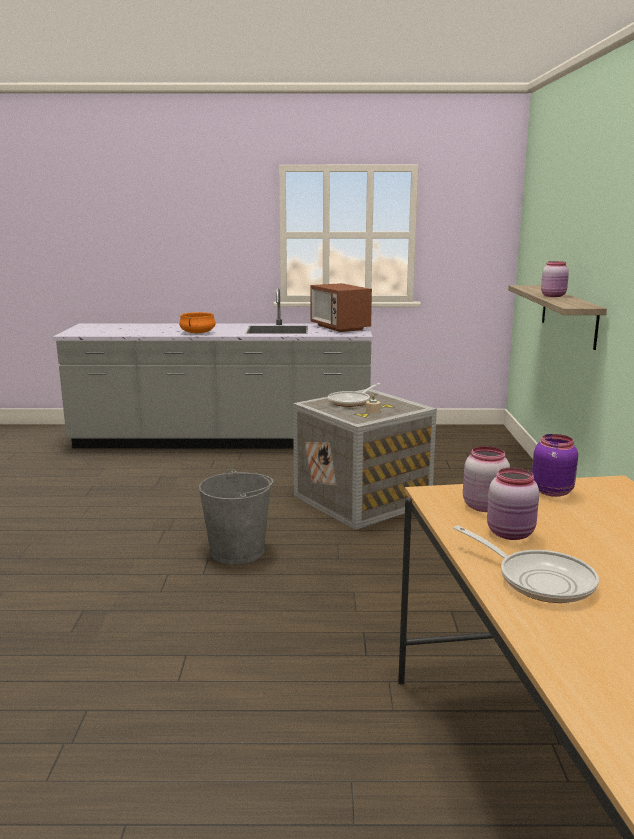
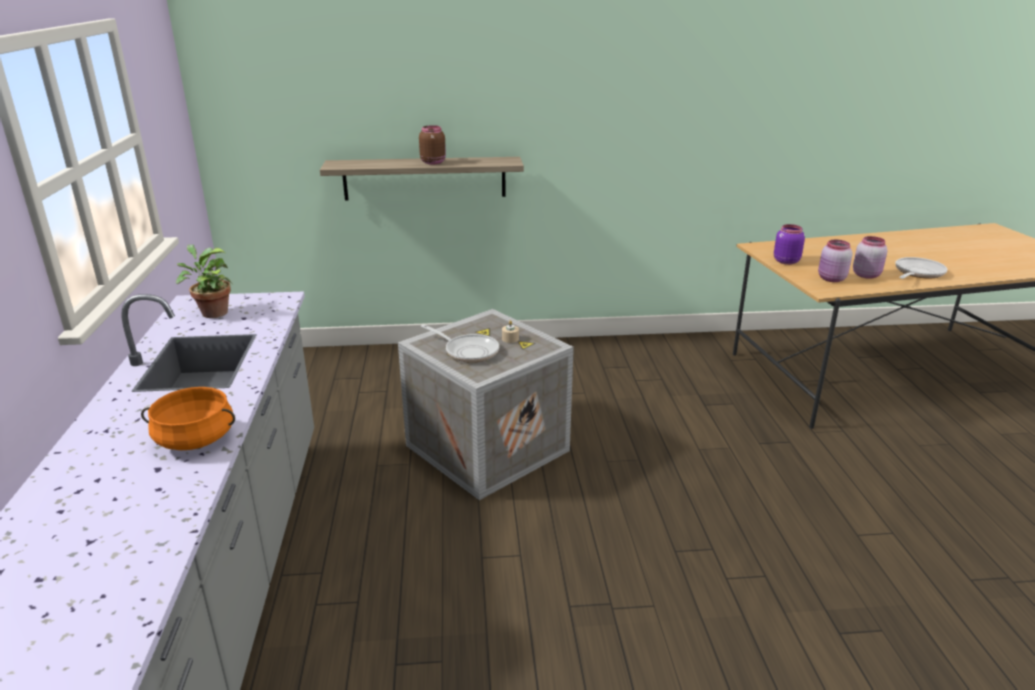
camera: 95 degrees left, 10 degrees up
(237, 551) = (649, 529): grey bucket -> none
(339, 327) = (212, 312): microwave -> potted plant
(554, 296) = (433, 162): pink jar -> brown jar

